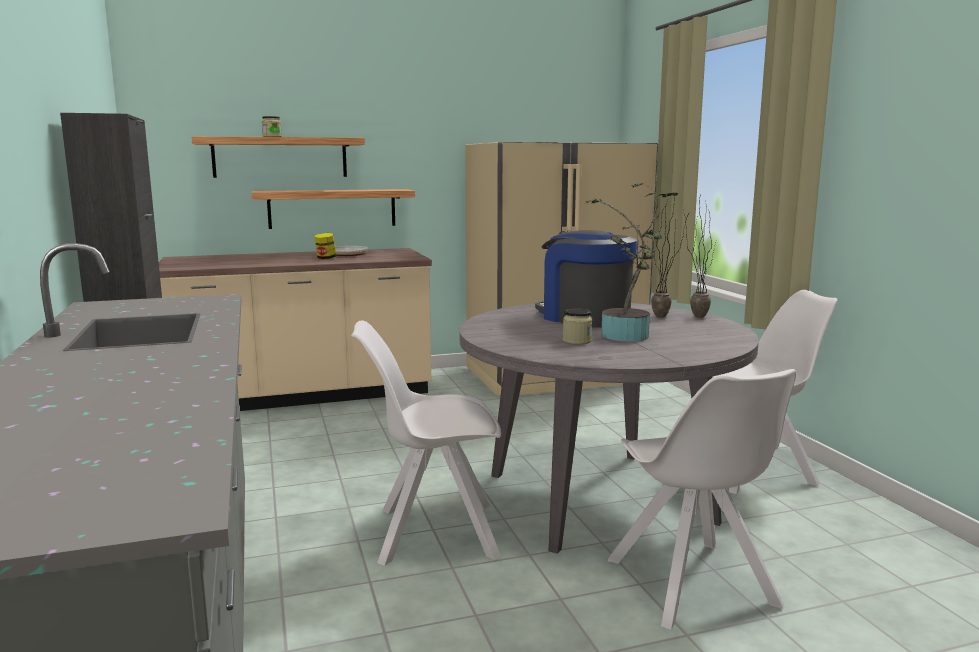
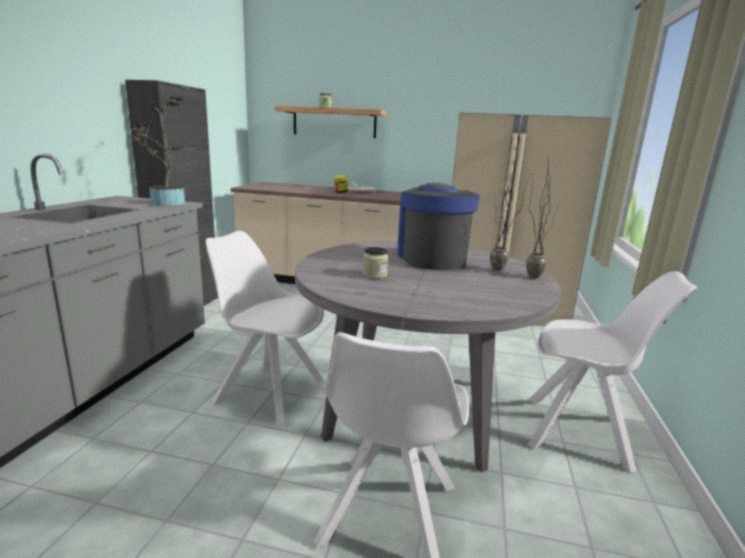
camera: 30 degrees right, 5 degrees up
(332, 208) = (364, 160): shelf -> none
(627, 337) = (422, 281): potted plant -> potted plant (165, 203)

